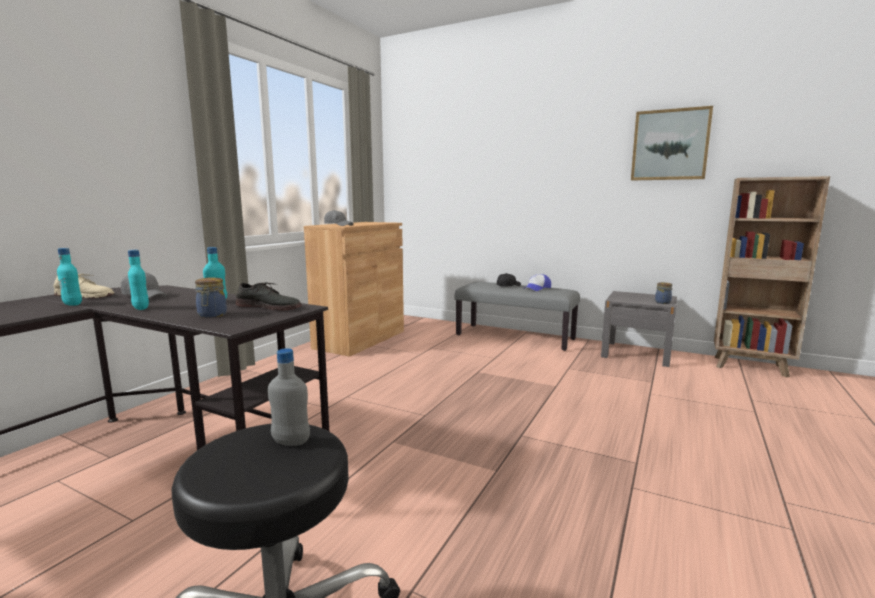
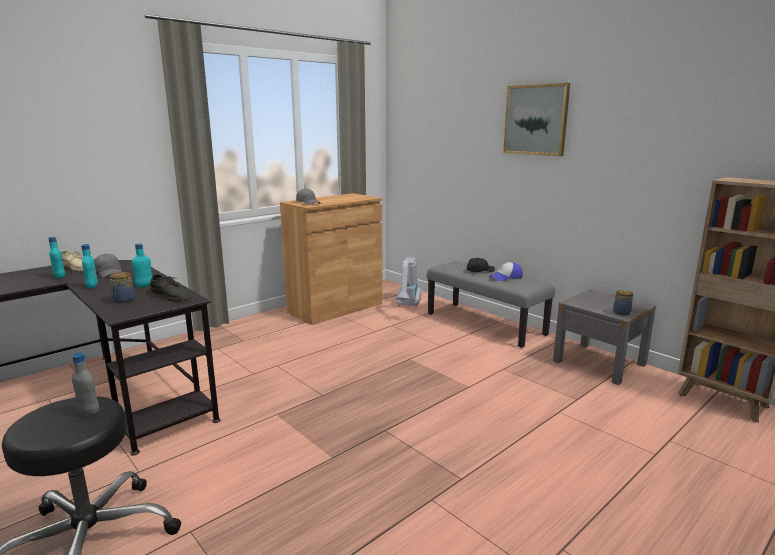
camera: 20 degrees right, 5 degrees up
(431, 331) = (407, 307): none -> vacuum cleaner
(670, 145) = (658, 130): picture -> picture (536, 120)

